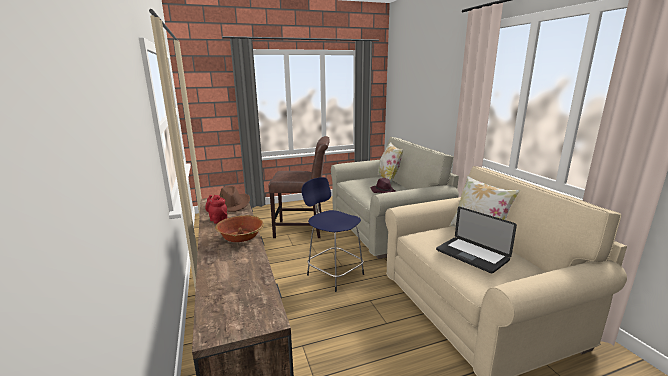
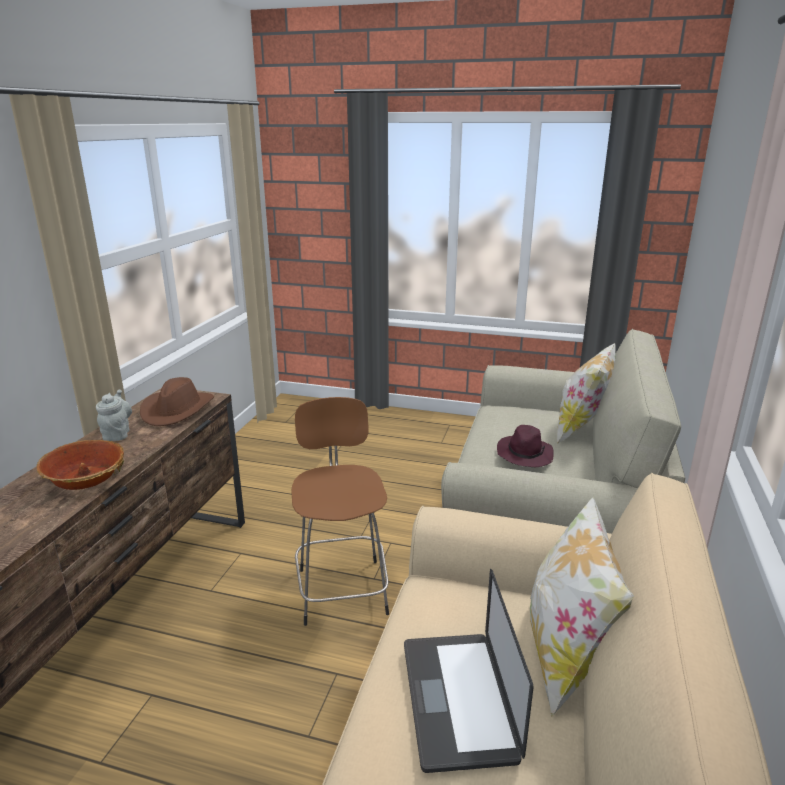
camera: 35 degrees right, 5 degrees up
(218, 219) = (117, 434): red teapot -> grey teapot
(302, 229) = (394, 477): brown chair -> none
(334, 274) = (342, 588): blue stool -> brown stool

